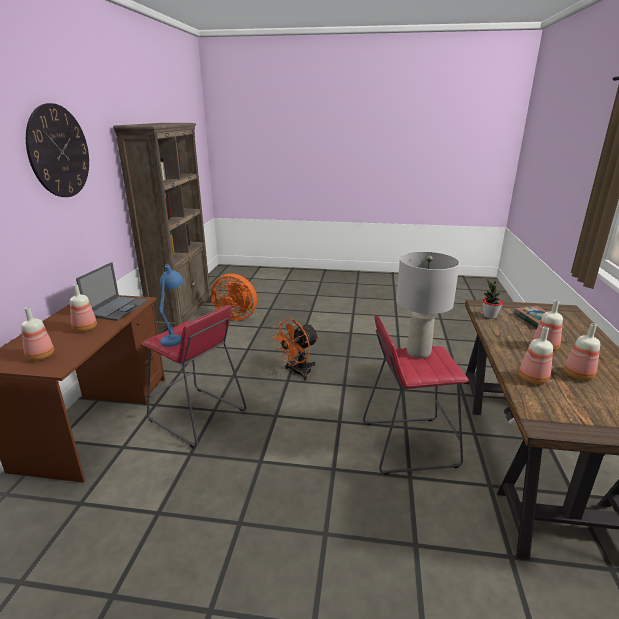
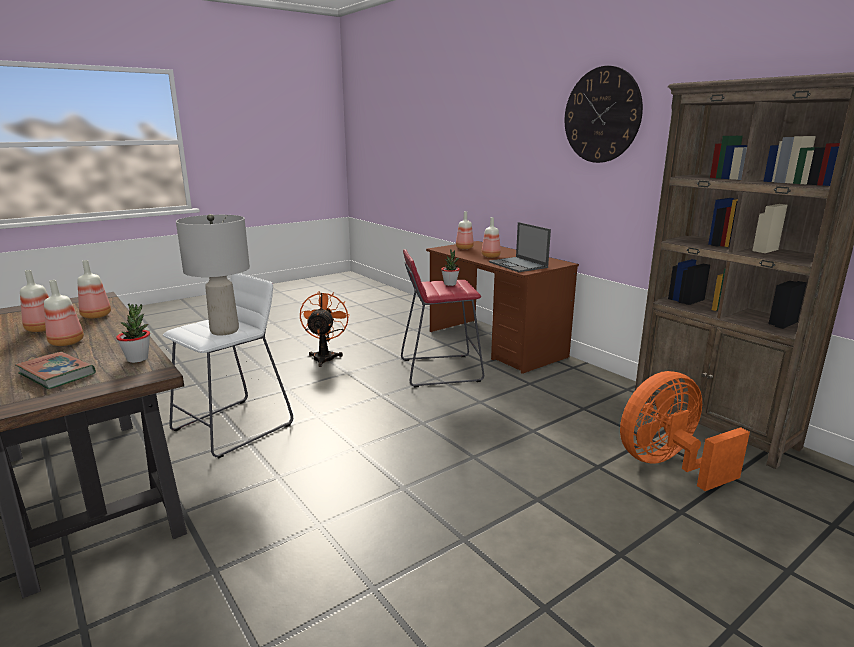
camera: 135 degrees right, 5 degrees down
(175, 337) = (450, 284): blue table lamp -> potted plant
(297, 372) = (427, 434): orange fan -> orange fan (325, 356)
(408, 444) = (233, 427): red stool -> white stool

